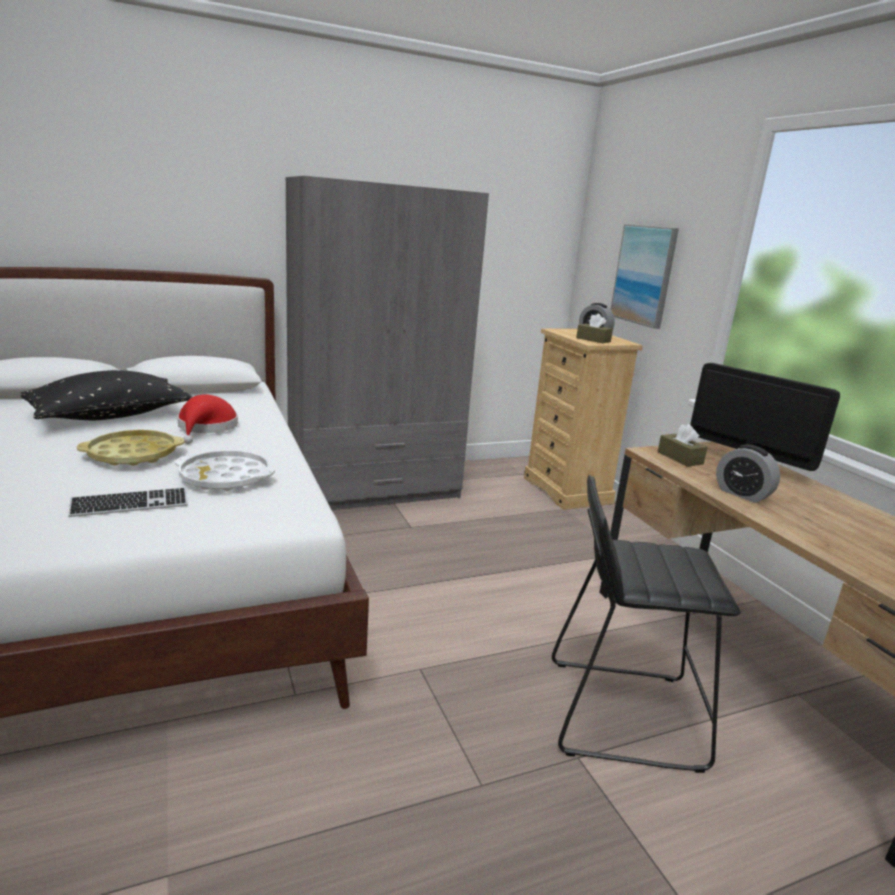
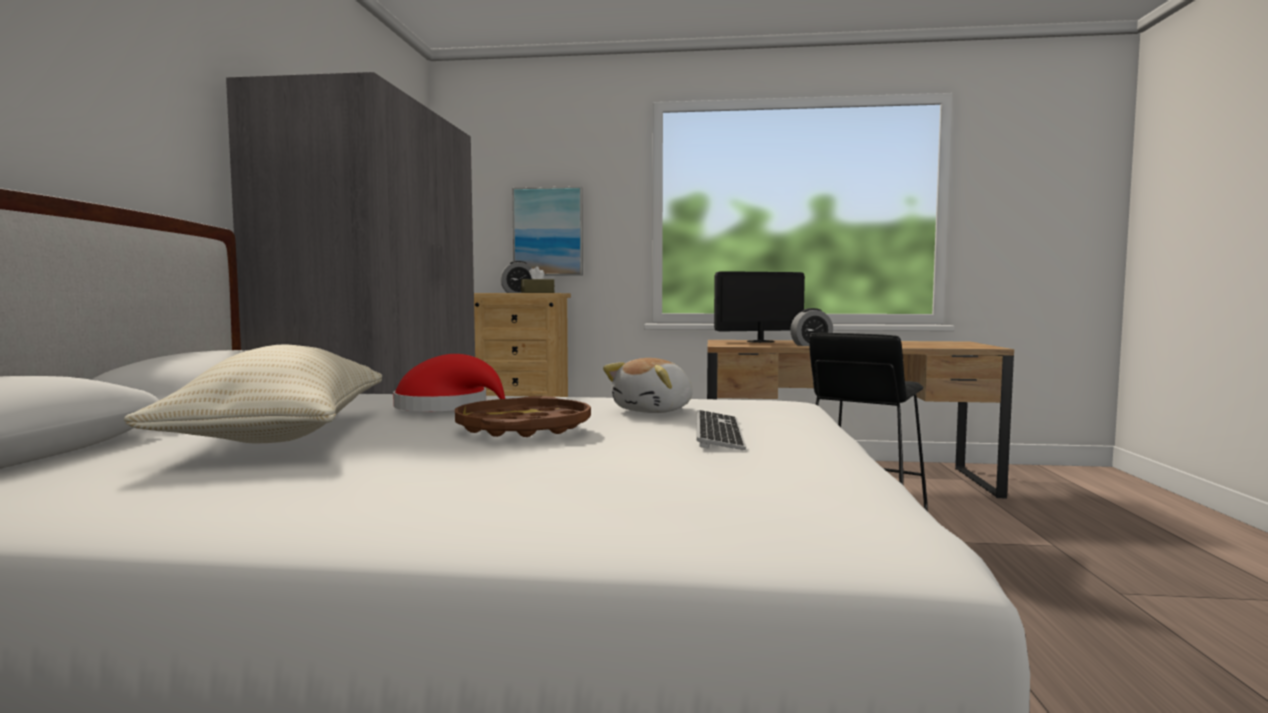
camera: 60 degrees left, 15 degrees down
(110, 416) = (283, 436): black pillow -> beige pillow
(133, 454) = (523, 428): yellow tray -> brown tray
(225, 478) = (655, 410): white tray -> plush toy
(680, 458) = (738, 344): brown tissue box -> none

